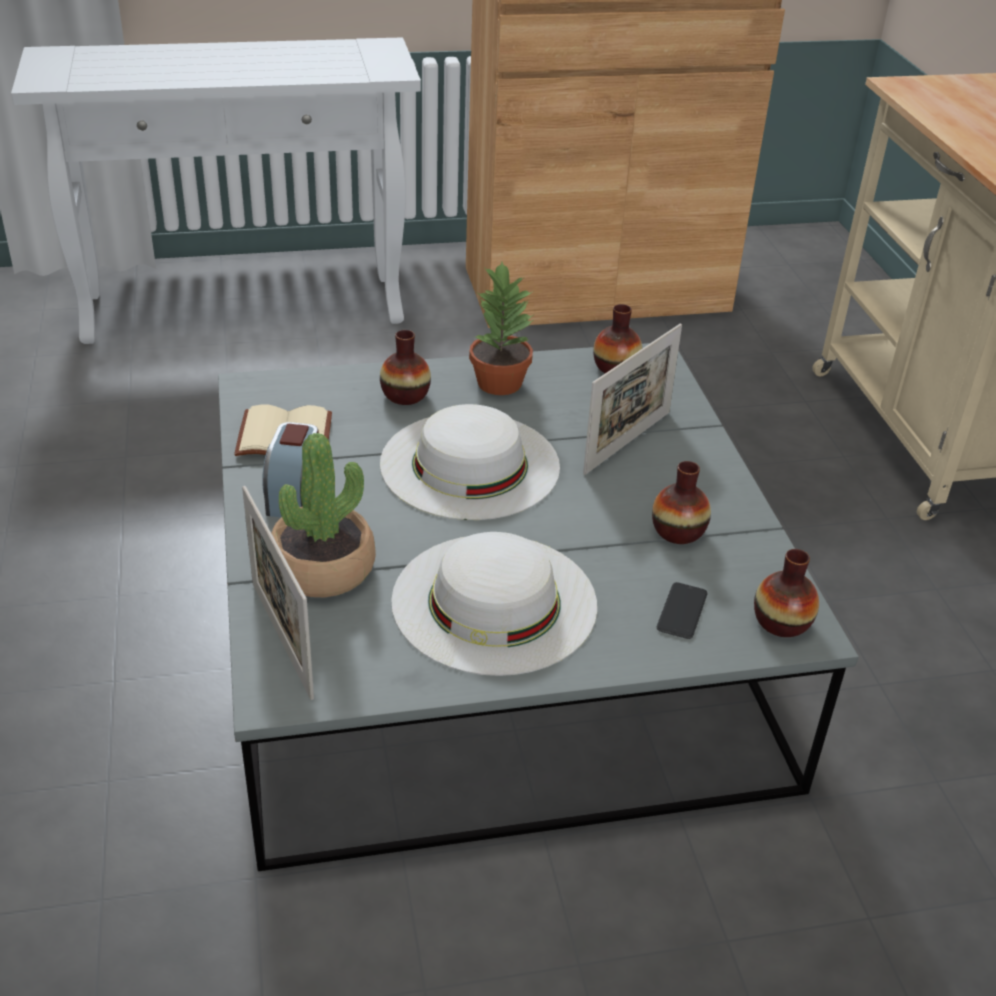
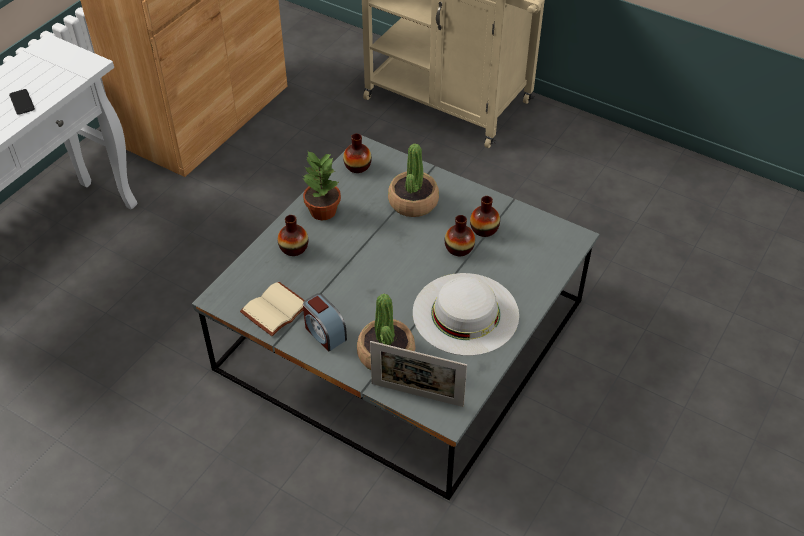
camera: 45 degrees left, 10 degrees up
(470, 464) = (370, 261): white hat -> none
(627, 442) = (413, 202): picture frame -> potted plant
(682, 611) = (528, 263): phone -> phone (22, 102)
(781, 622) = (563, 240): vase -> vase (459, 248)

